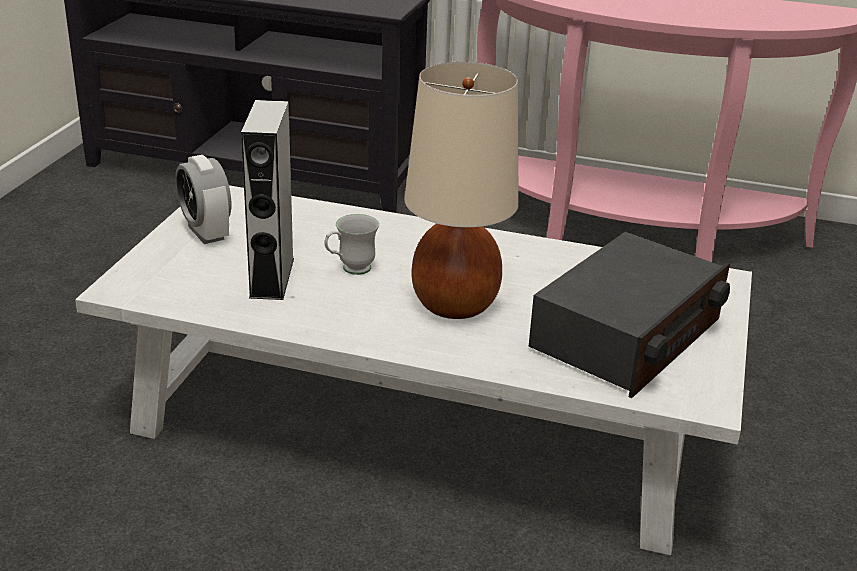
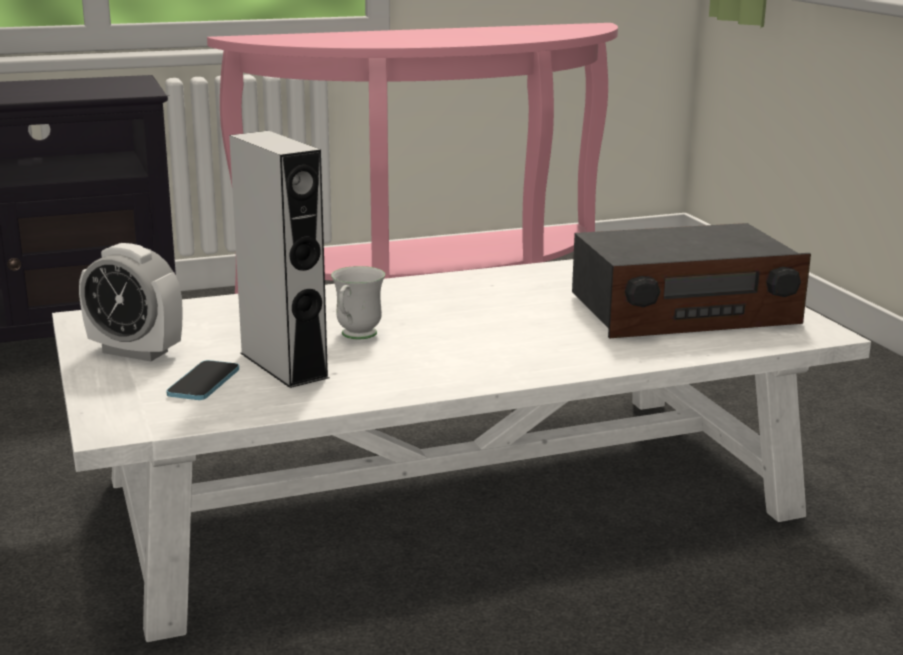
camera: 35 degrees left, 10 degrees down
(207, 274) = (204, 383): none -> phone
(454, 305) = (504, 333): beige table lamp -> none
(627, 335) = (682, 310): radio -> radio turned 75 degrees clockwise

